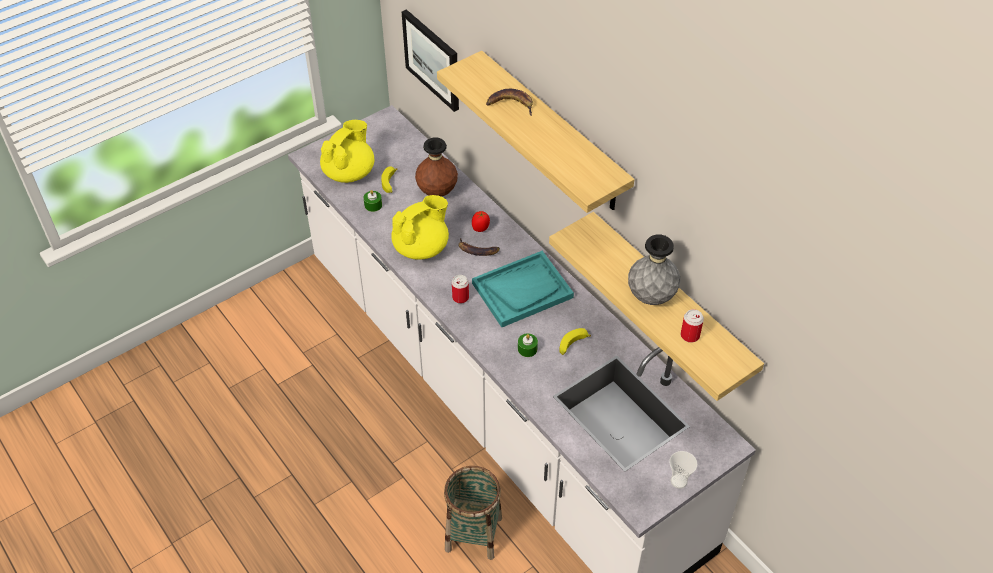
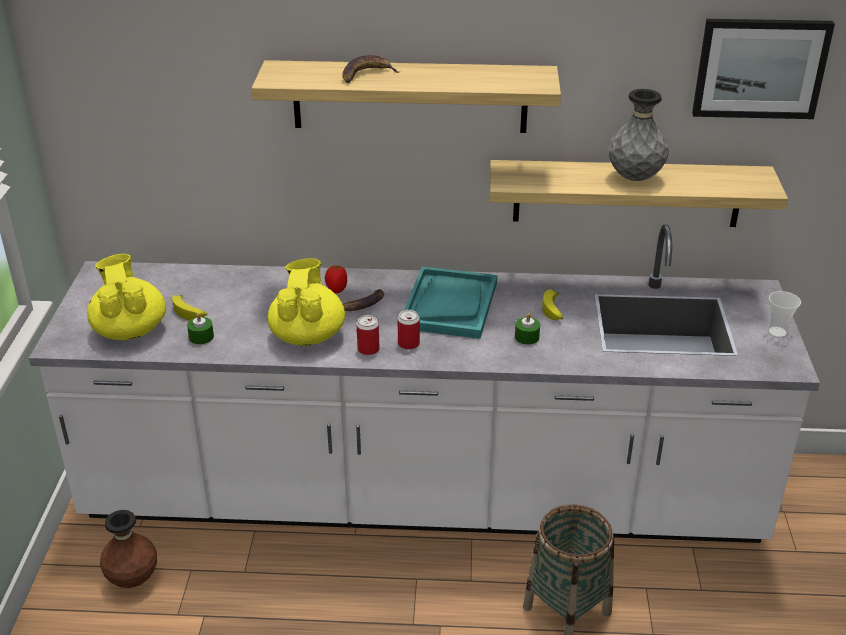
camera: 50 degrees left, 15 degrees down
(432, 59) = (162, 138): picture -> picture (760, 68)
(437, 191) = (249, 291): brown vase -> brown vase (133, 579)
(690, 335) = (703, 181): can -> can (368, 349)

